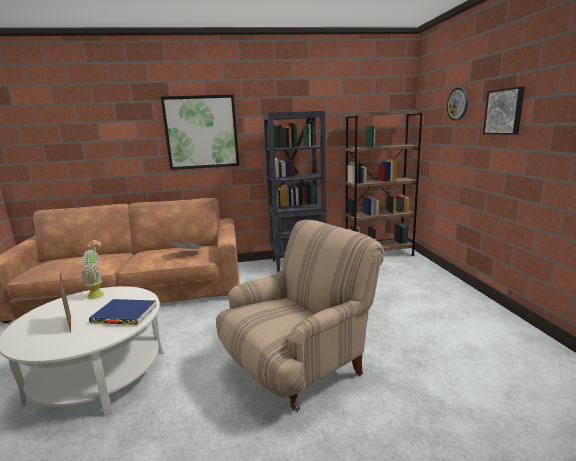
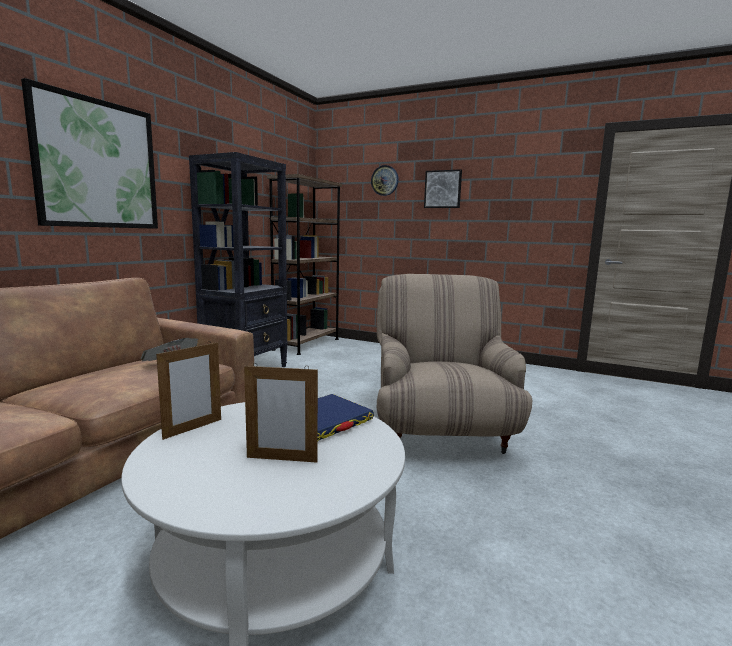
camera: 55 degrees left, 5 degrees down
(98, 294) = (193, 429): potted plant -> picture frame

